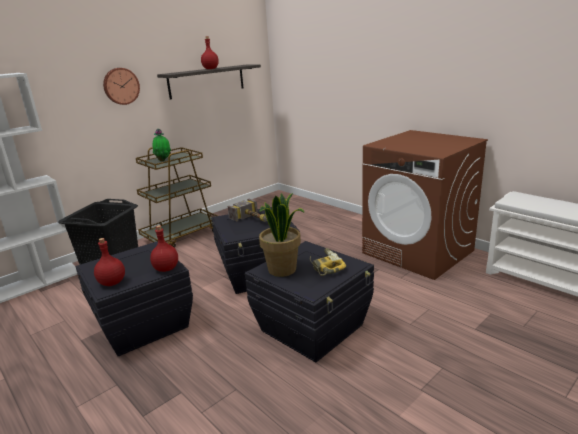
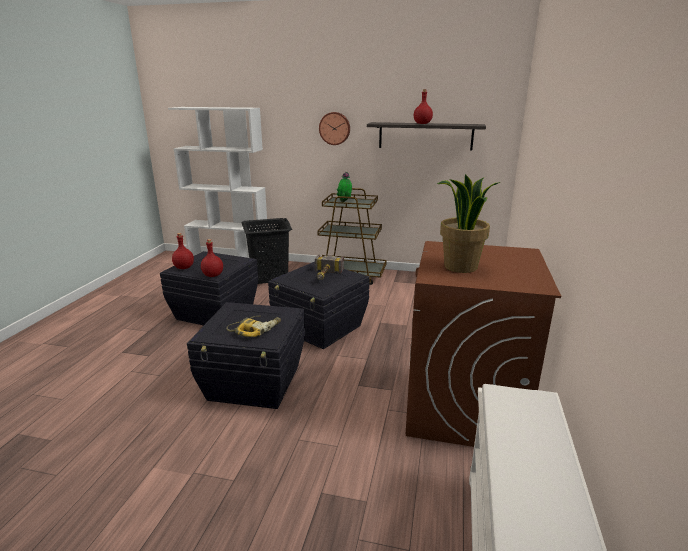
camera: 55 degrees right, 0 degrees up
(282, 270) = (237, 314): potted plant -> potted plant (460, 267)

